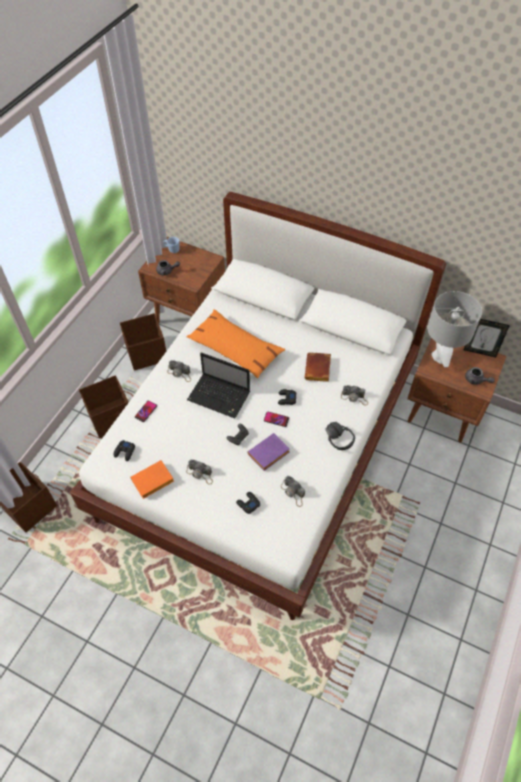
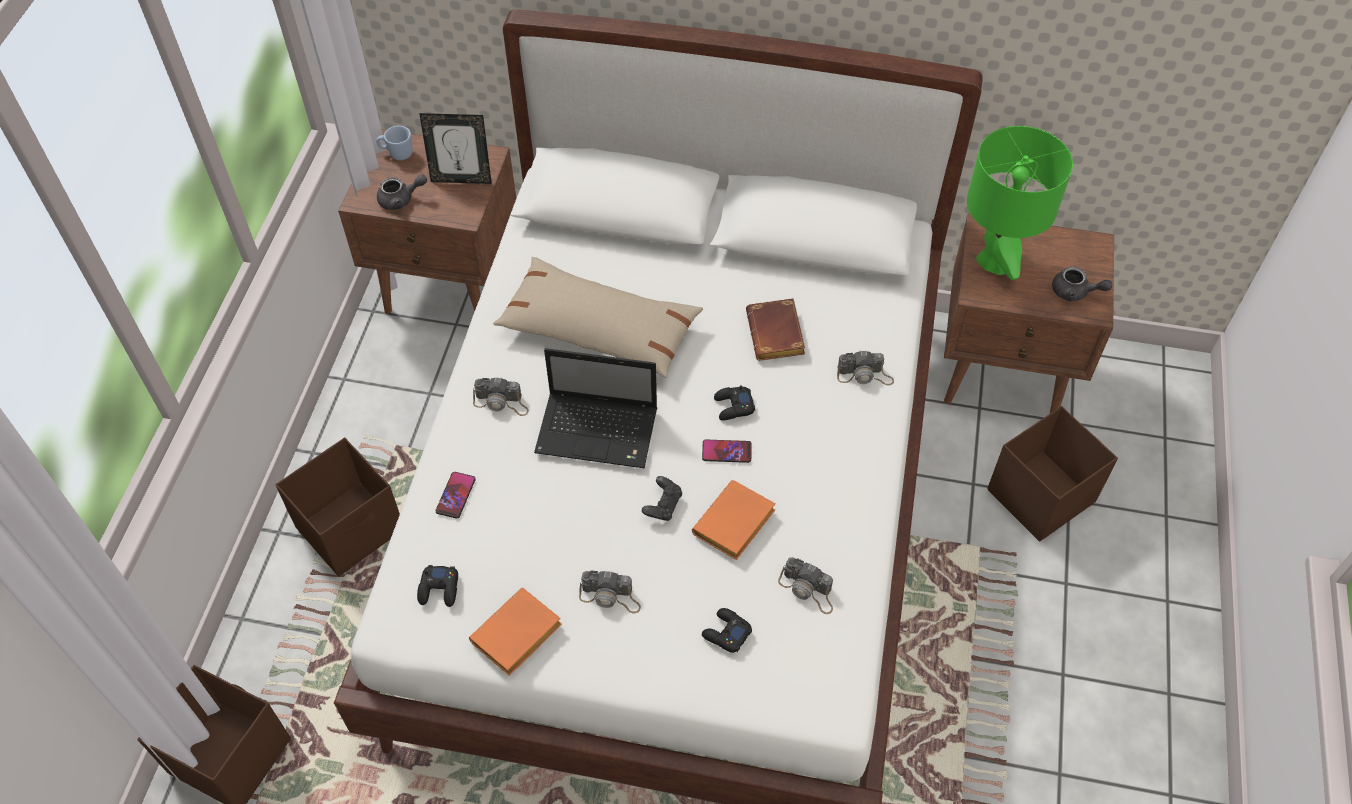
camera: 15 degrees left, 0 degrees up
(146, 353) = (383, 380): brown storage box -> brown storage box (1039, 496)
(235, 349) = (599, 330): orange pillow -> beige pillow
(268, 455) = (734, 526): purple book -> orange book
(342, 436) = (866, 456): black headphones -> none
(440, 356) = (994, 261): grey table lamp -> green table lamp
(479, 351) = (1063, 236): picture frame -> picture frame (461, 179)

